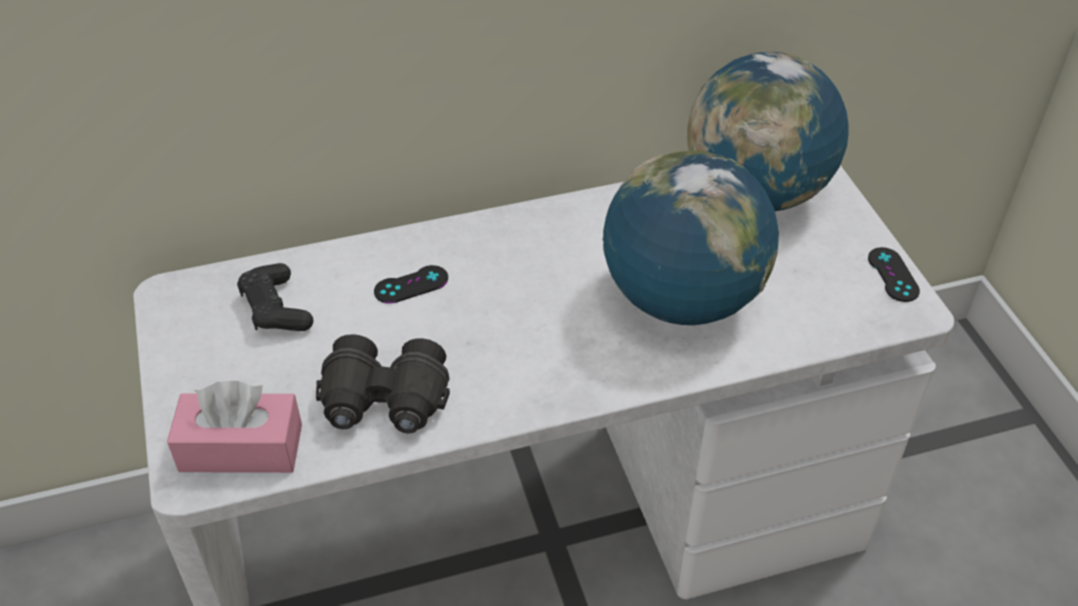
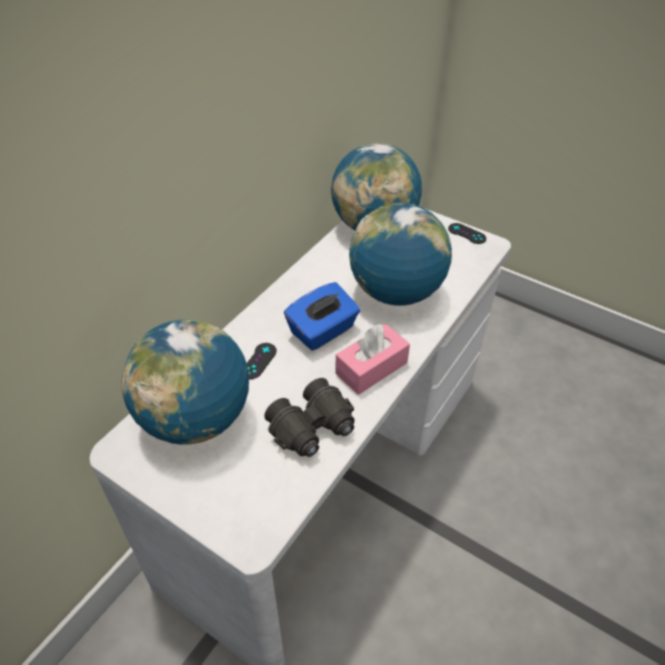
camera: 40 degrees left, 0 degrees up
(241, 448) = (262, 505): pink tissue box -> pink tissue box (371, 368)
(276, 309) = (196, 418): black game controller -> globe
(526, 294) = (323, 331): none -> blue tissue box

